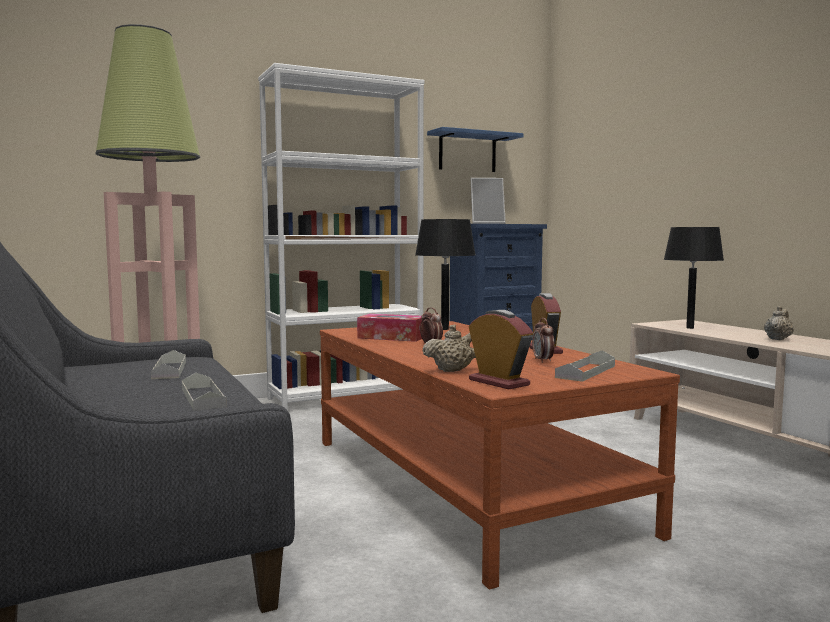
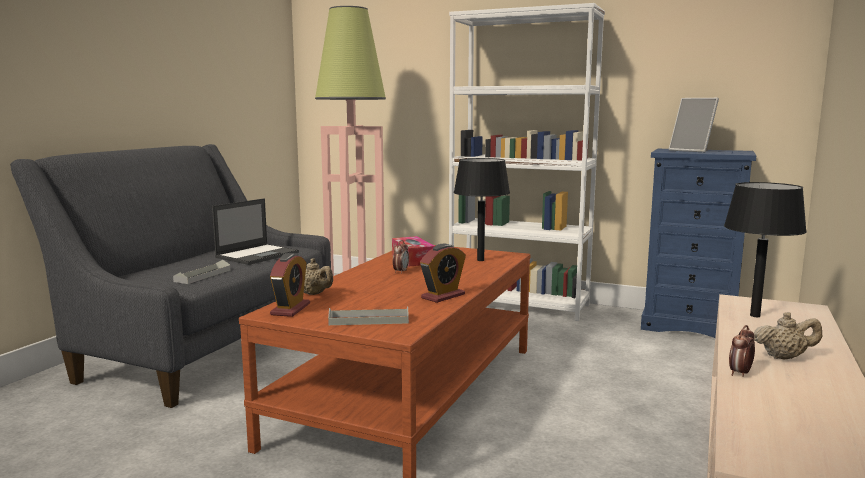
camera: 50 degrees right, 5 degrees up
(169, 370) = (258, 255): grey tray -> laptop
(467, 152) = (694, 67): blue shelf -> none
(543, 361) = (393, 304): alarm clock -> alarm clock (740, 373)

